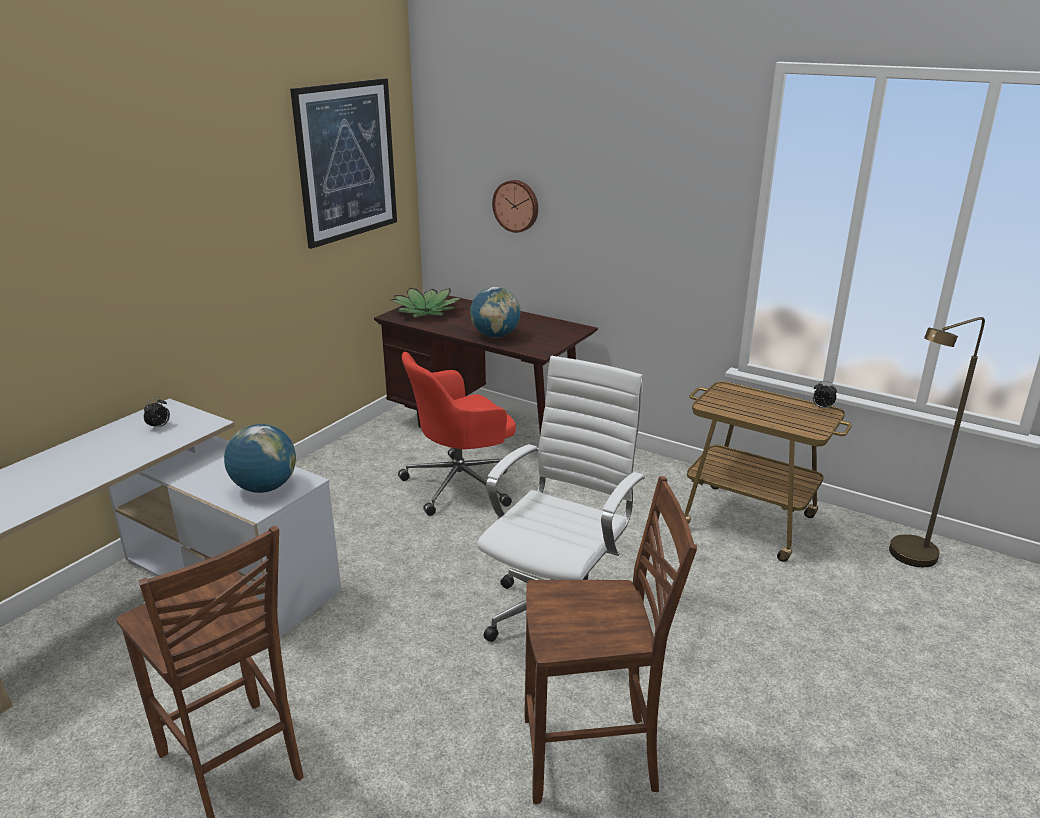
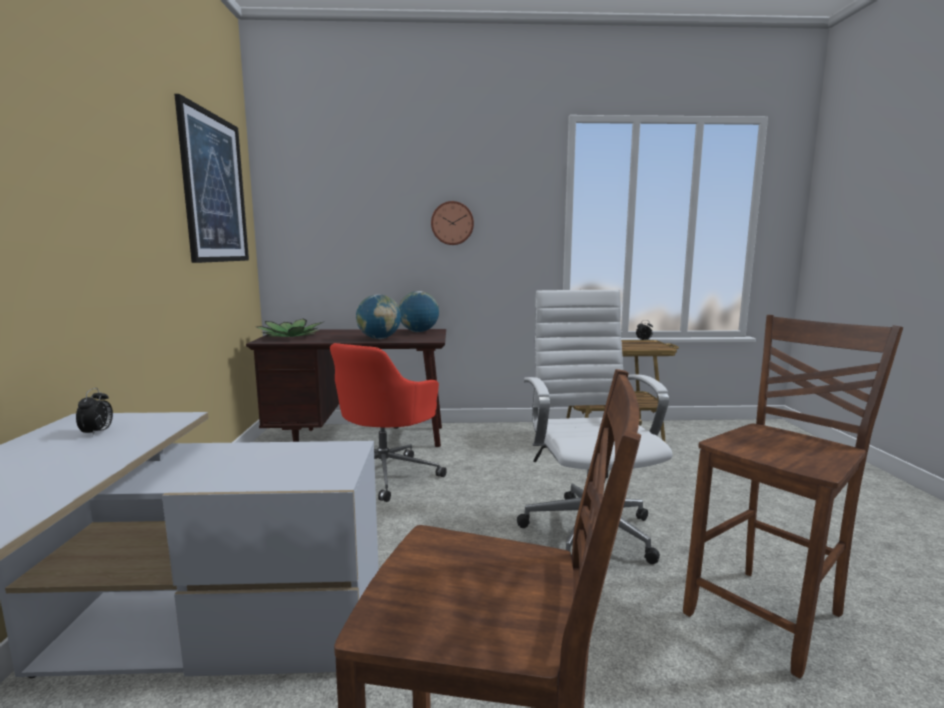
camera: 35 degrees left, 15 degrees down
(265, 488) = (310, 462): globe -> globe (419, 332)
(516, 205) = (363, 239): wall clock -> wall clock (452, 223)
(906, 559) = (711, 433): brown floor lamp -> none

